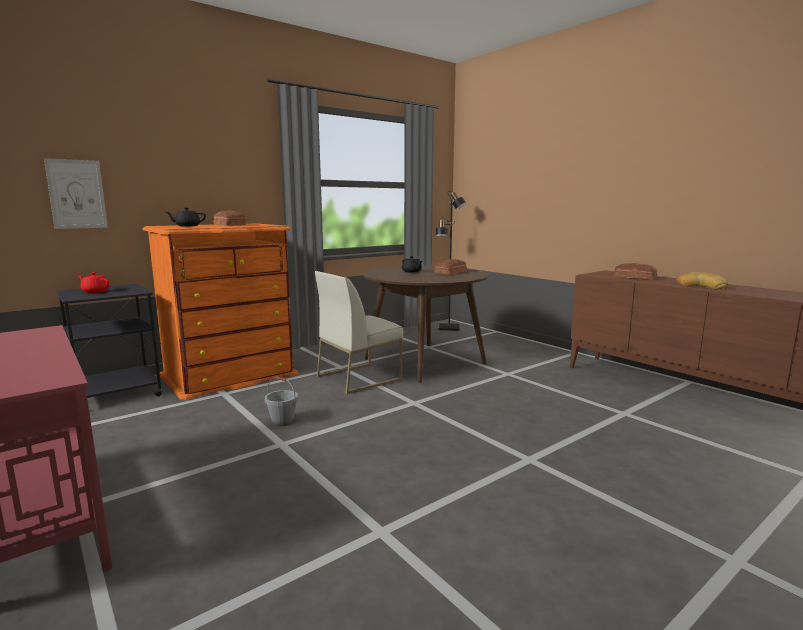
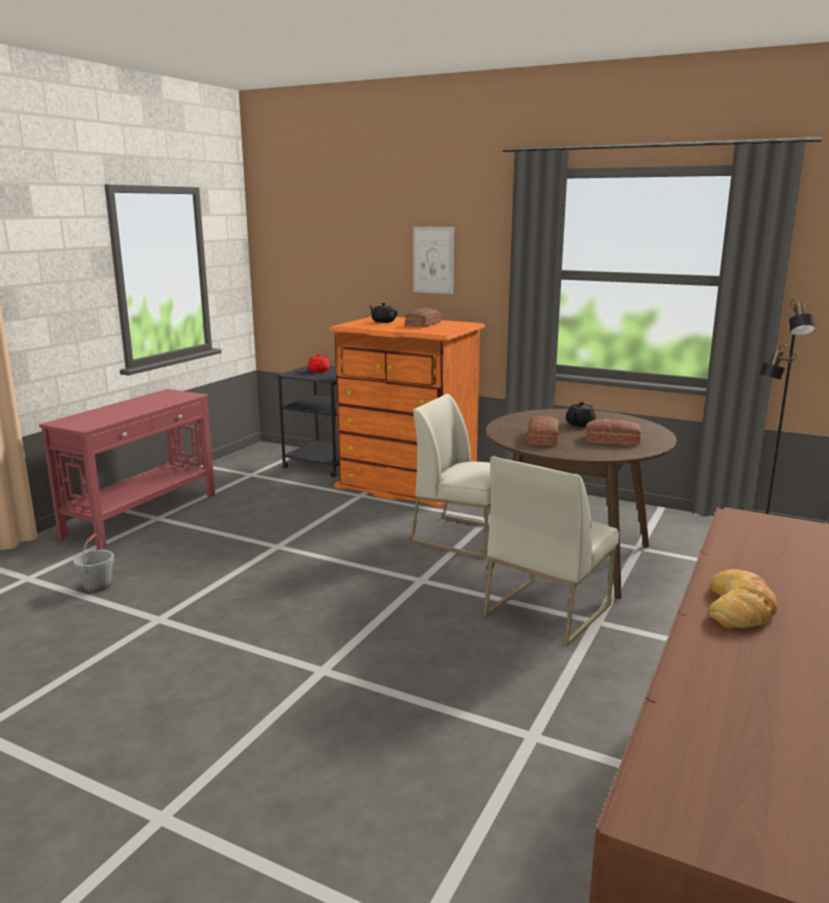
camera: 65 degrees right, 5 degrees up
(77, 194) = (333, 282): picture -> picture (433, 260)
(283, 421) = (321, 534): grey bucket -> grey bucket (97, 586)
(486, 380) = (547, 610): none -> white chair
(634, 277) = (769, 550): bread -> bread (544, 438)

